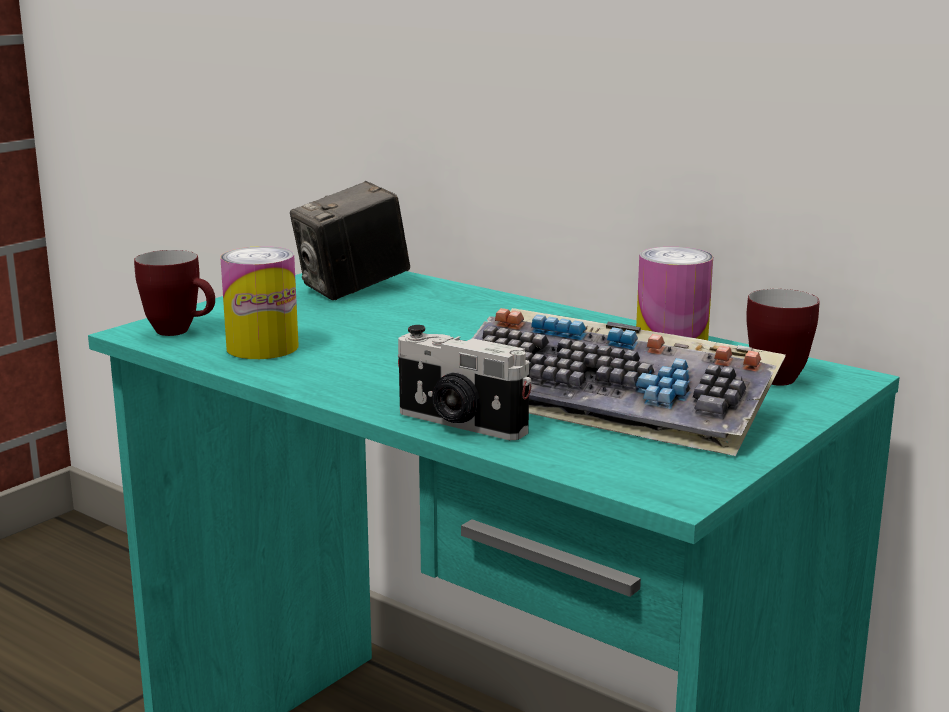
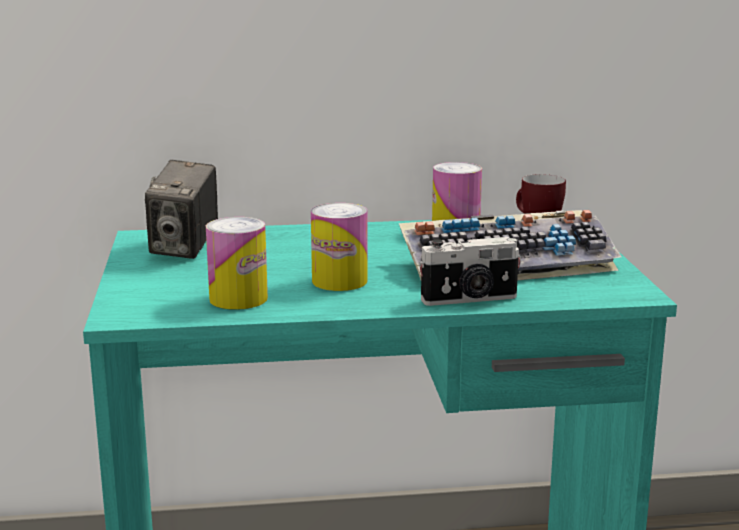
camera: 45 degrees left, 0 degrees up
(181, 332) = (151, 307): mug -> none
(392, 361) = (339, 281): none -> can

